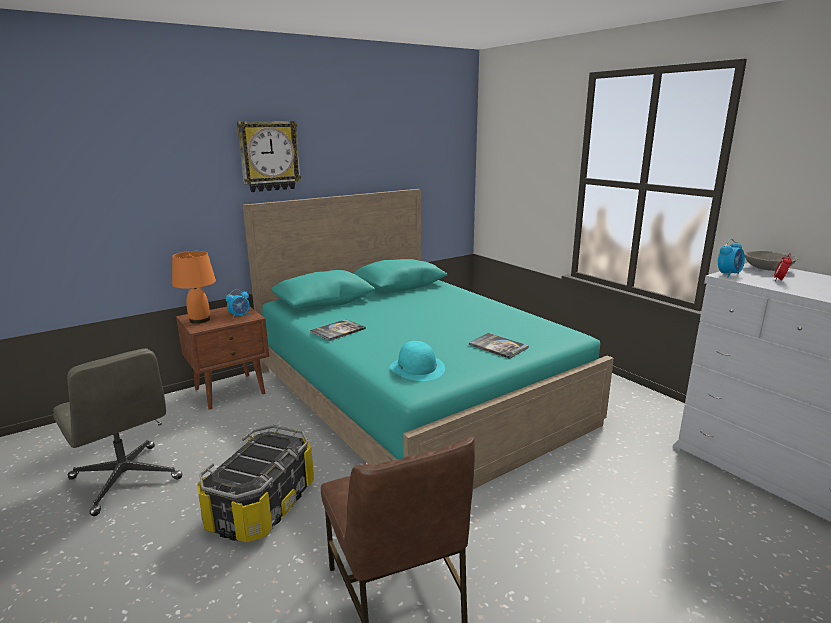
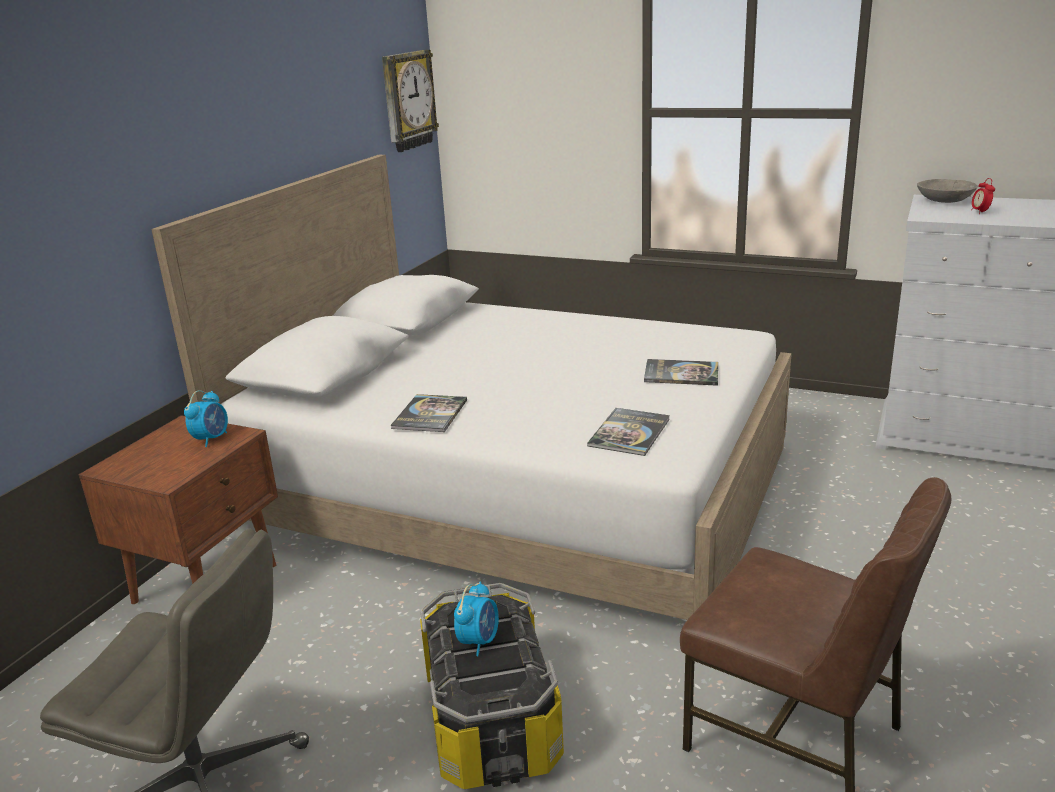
camera: 30 degrees left, 5 degrees up
(199, 320) = (143, 467): orange table lamp -> none
(269, 156) = (174, 128): wall clock -> wall clock (407, 100)
(416, 394) = (517, 485): turquoise bed -> white bed
(417, 368) = (629, 433): turquoise hat -> book
(728, 274) = (926, 215): alarm clock -> alarm clock (479, 641)

